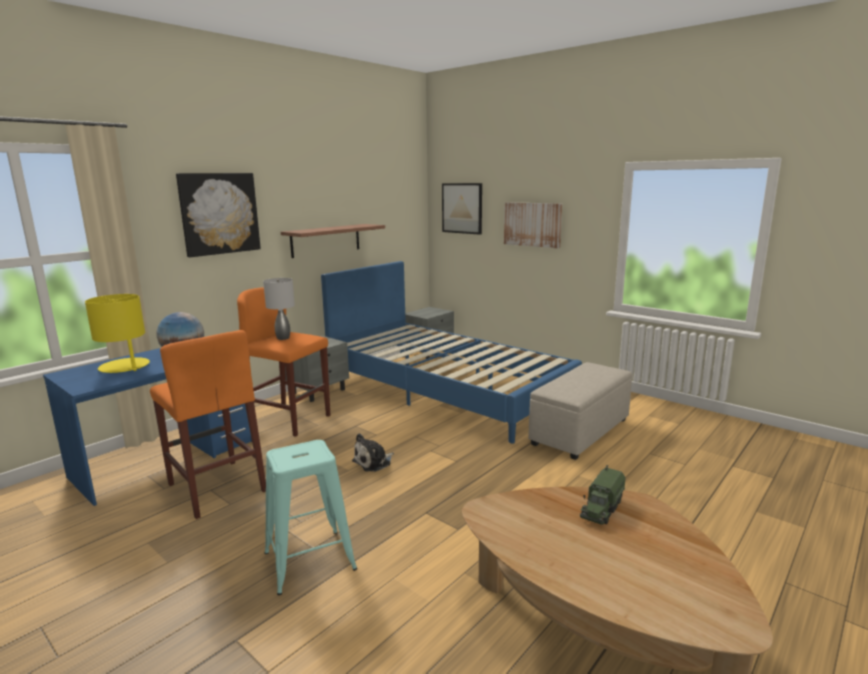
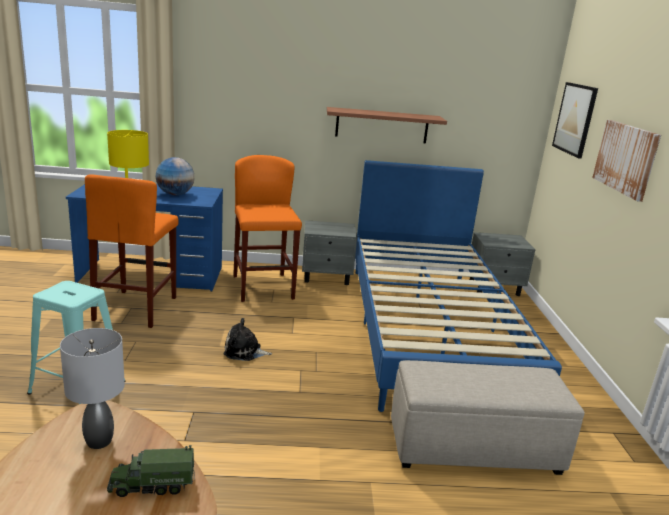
camera: 45 degrees right, 5 degrees up
(219, 213) = (263, 79): picture -> none
(283, 338) = (266, 208): grey table lamp -> grey table lamp (98, 442)

